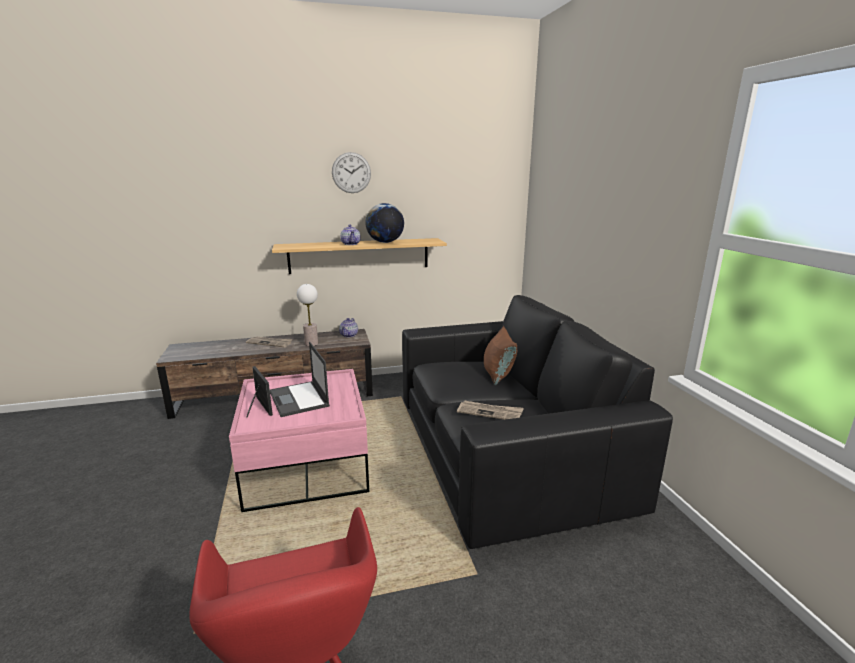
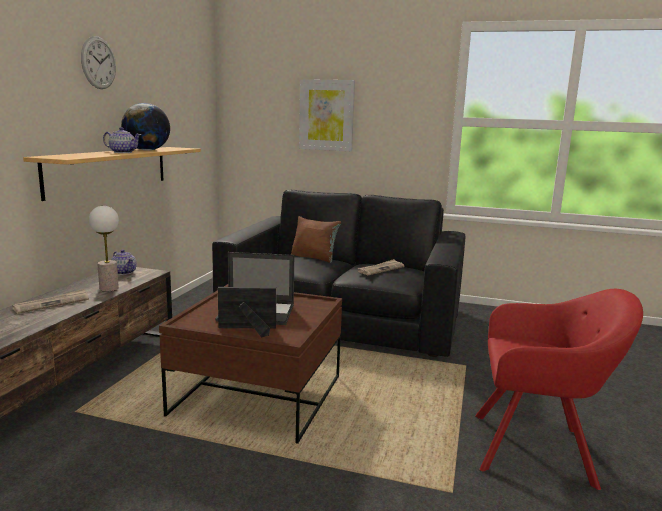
camera: 60 degrees left, 5 degrees down
(306, 466) = (258, 395): pink coffee table -> brown coffee table
(591, 214) = (326, 115): none -> picture

